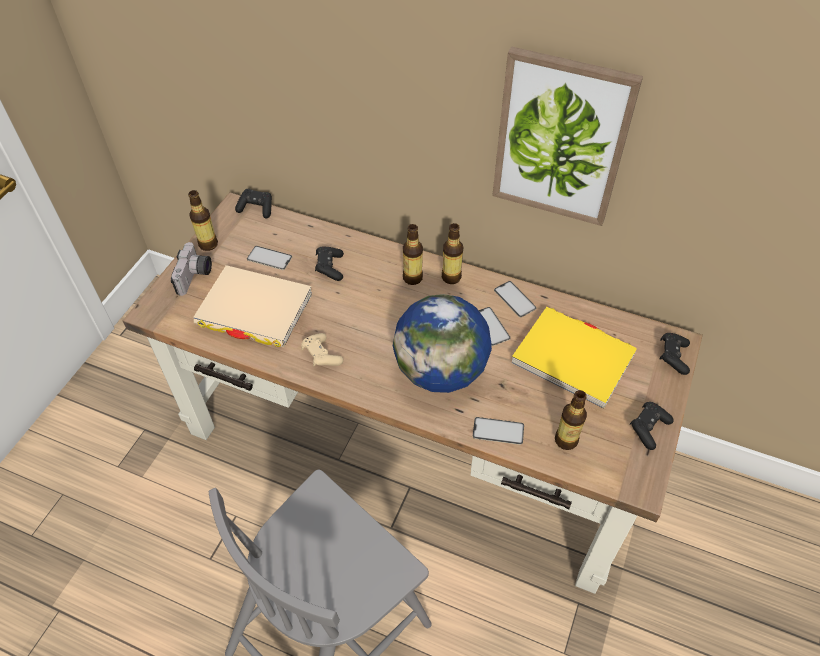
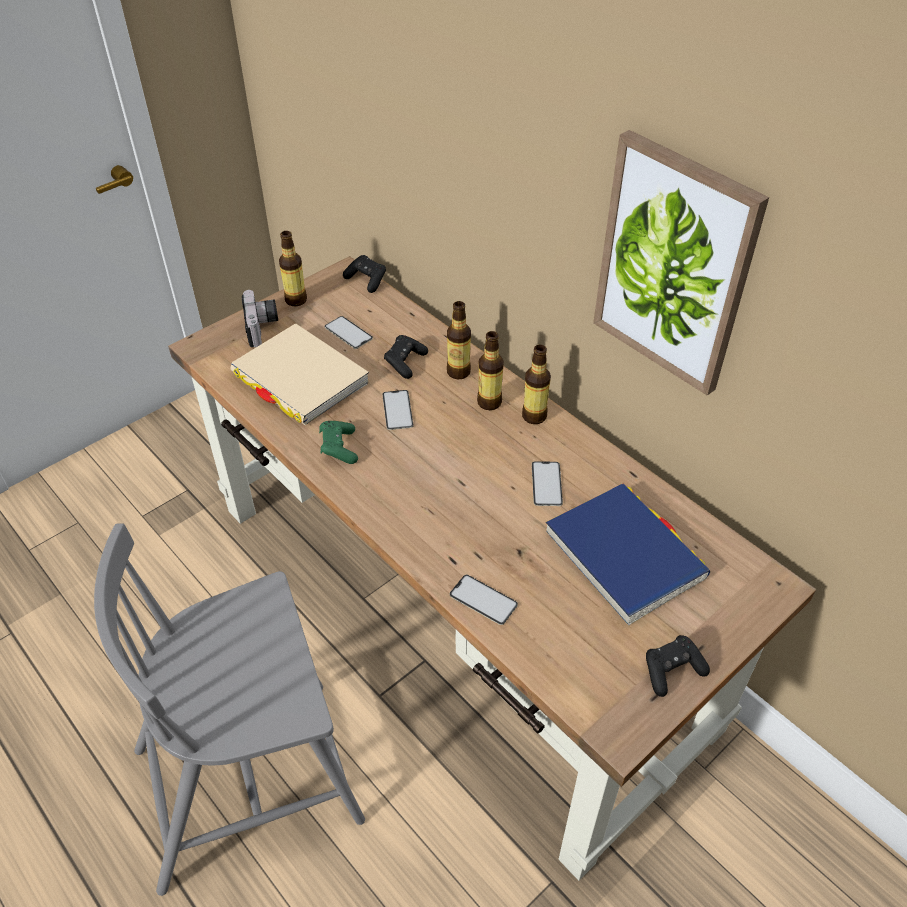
camera: 25 degrees right, 5 degrees down
(195, 277) = (263, 327): camera -> camera turned 45 degrees counterclockwise
(321, 356) = (339, 448): beige game controller -> green game controller
(441, 371) = (458, 511): globe -> none
(514, 299) = (595, 464): phone -> phone (397, 410)
(566, 440) = (558, 642): bottle -> bottle (458, 372)
(573, 359) = (624, 555): yellow book -> blue book
(672, 357) = (757, 600): black game controller -> none

